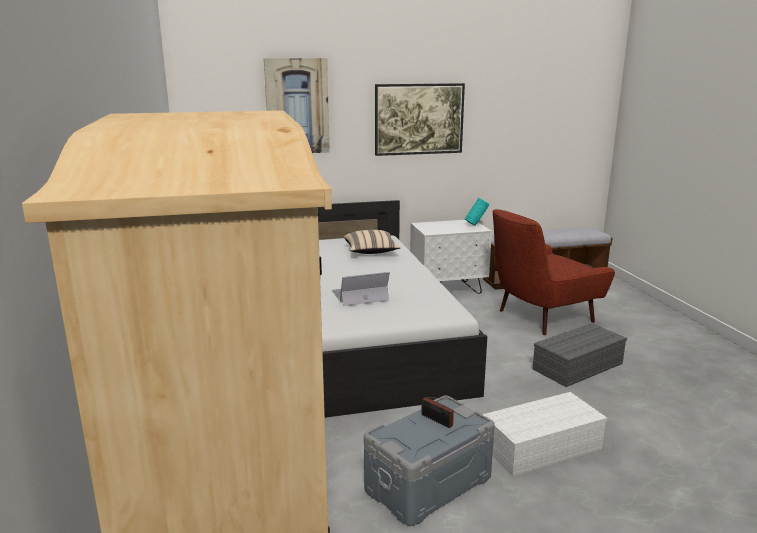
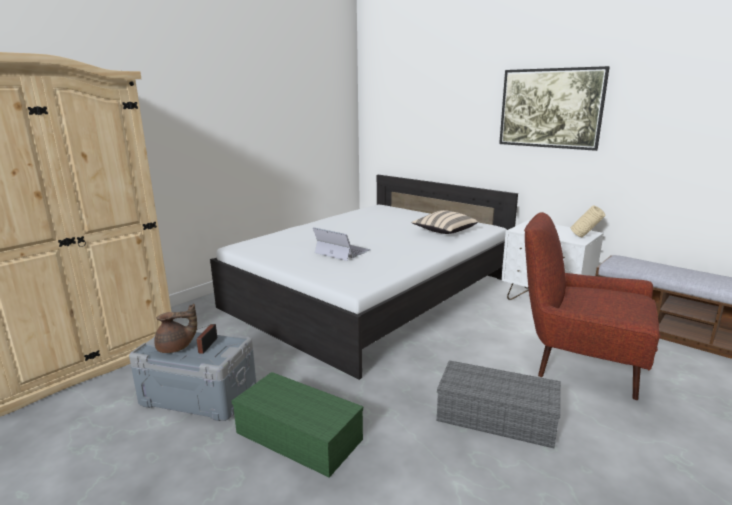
camera: 55 degrees right, 0 degrees up
(297, 106) = (438, 92): picture -> none
(423, 438) = (176, 348): none -> brown teapot
(476, 225) = (585, 237): turquoise vase -> beige vase
(542, 446) = (301, 436): white storage box -> green storage box

